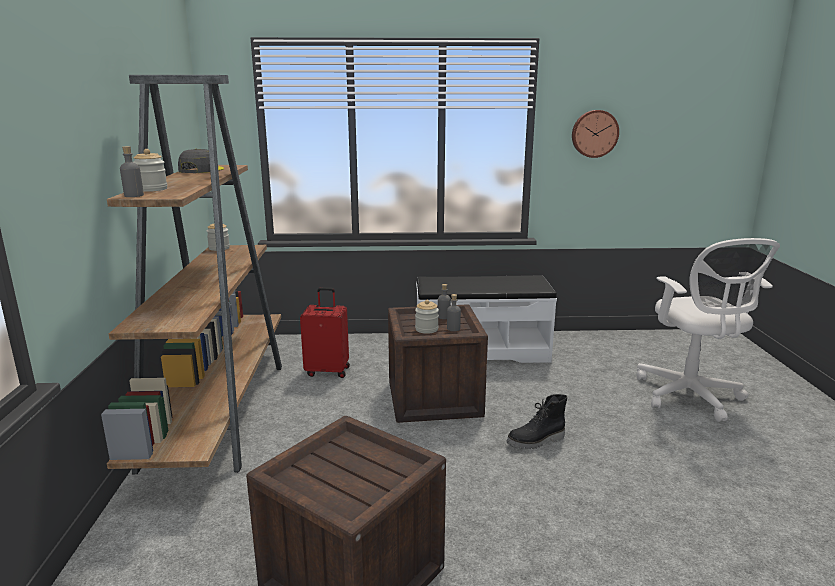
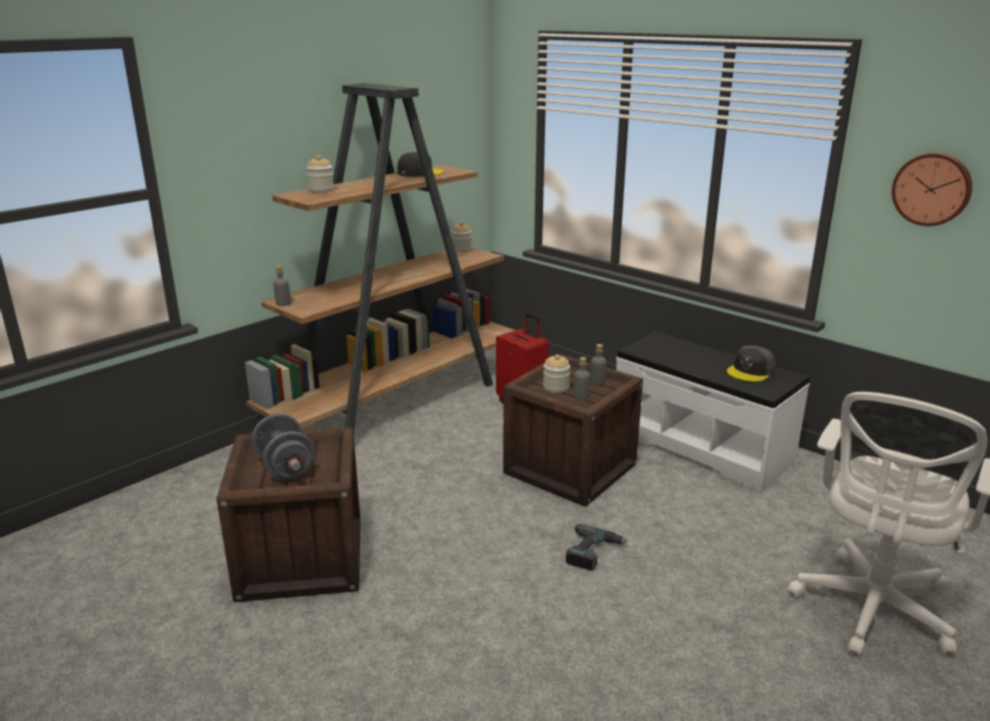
camera: 45 degrees right, 5 degrees up
(134, 195) = (293, 195): grey bottle -> grey bottle (283, 303)
(349, 475) = (285, 467): none -> grey dumbbell
(514, 281) = (751, 371): none -> grey cap
(536, 441) = (593, 552): black boot -> power drill

